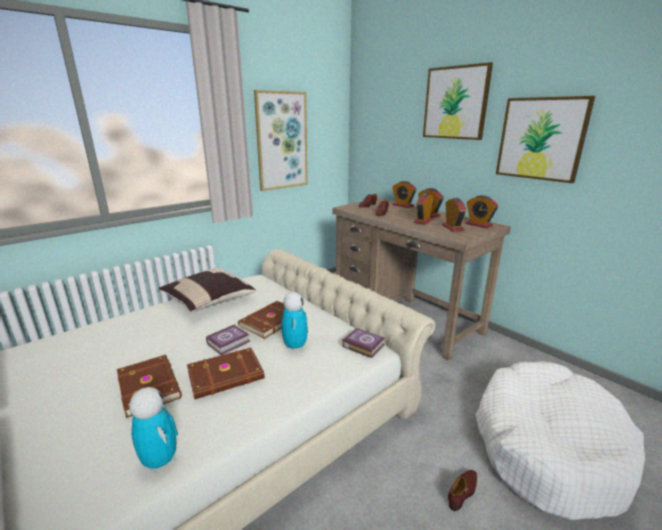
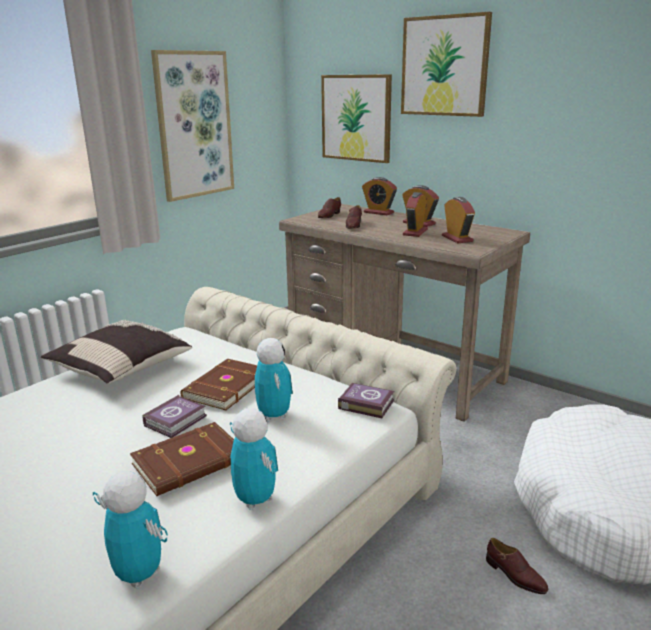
camera: 10 degrees left, 0 degrees up
(150, 386) = (83, 488): brown book -> none
(261, 412) = (255, 500): none -> toy robot
(463, 492) = (515, 575): brown shoe -> brown shoe turned 105 degrees clockwise
(479, 224) = (489, 232): alarm clock -> none
(541, 139) = (561, 114): picture -> picture (356, 118)

